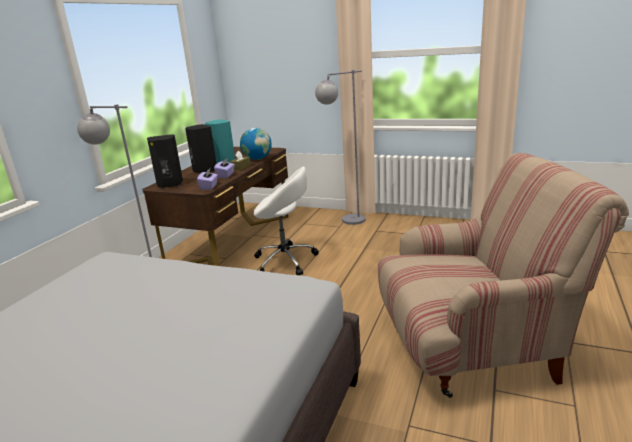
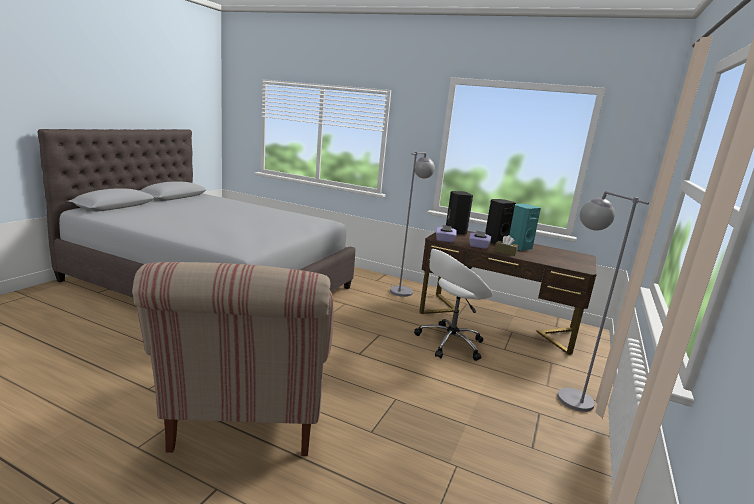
camera: 90 degrees right, 5 degrees down
(257, 159) = (539, 260): globe -> none
(286, 261) = (448, 343): white office chair -> white office chair turned 45 degrees clockwise

